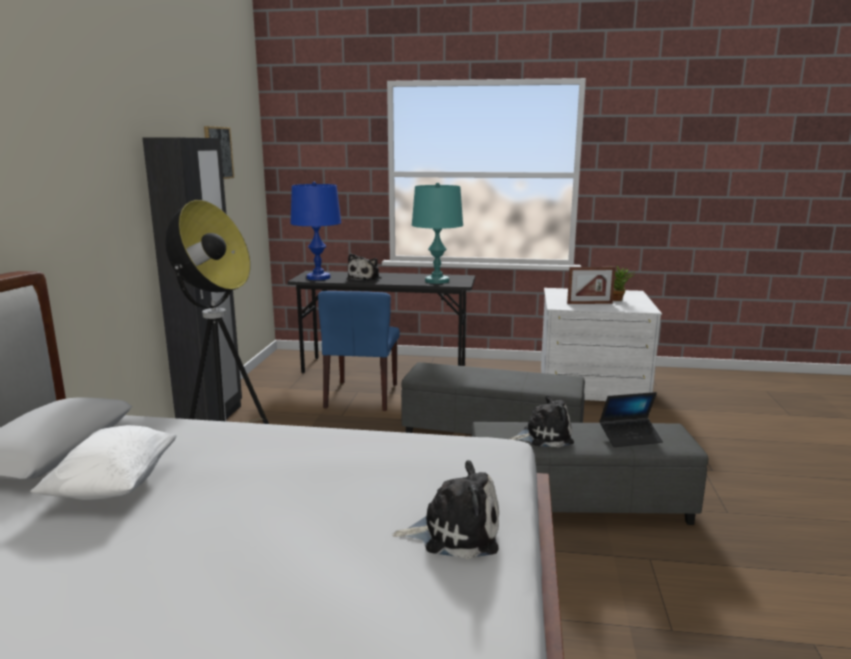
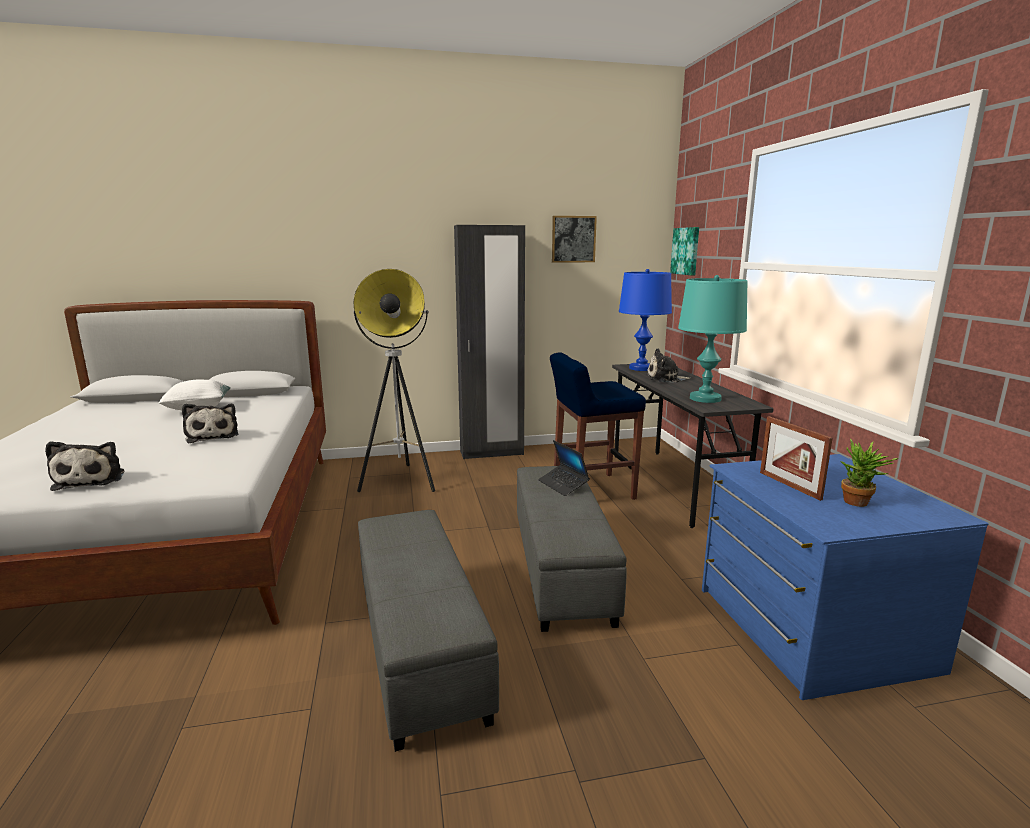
camera: 70 degrees right, 0 degrees up
(295, 163) = (686, 251): none -> picture
(362, 396) = (591, 489): blue chair -> blue stool
(544, 436) = (404, 544): plush toy -> plush toy (212, 435)
(592, 385) = (809, 628): white dresser -> blue dresser
(630, 437) = (420, 597): laptop -> laptop (563, 485)

